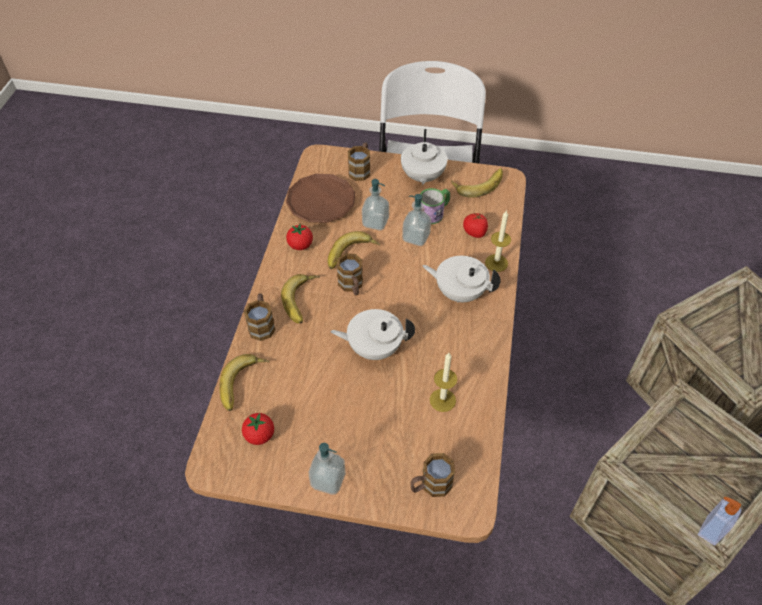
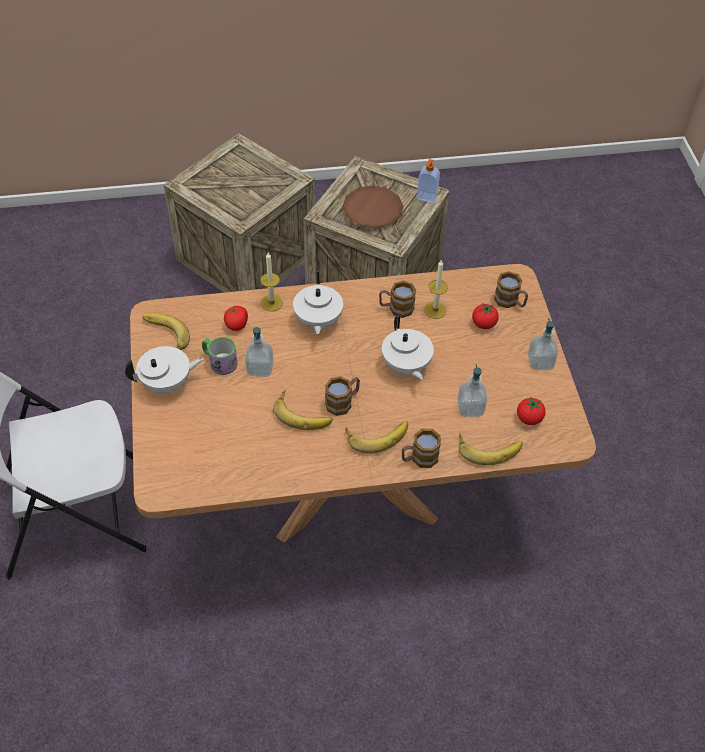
camera: 110 degrees left, 0 degrees up
(300, 245) = (306, 461): tomato -> tomato (484, 324)
(321, 202) = (235, 464): brown plate -> brown plate (372, 210)
(361, 169) = (170, 442): mug -> mug (396, 308)
(375, 222) = (250, 406): soap dispenser -> soap dispenser (470, 408)

